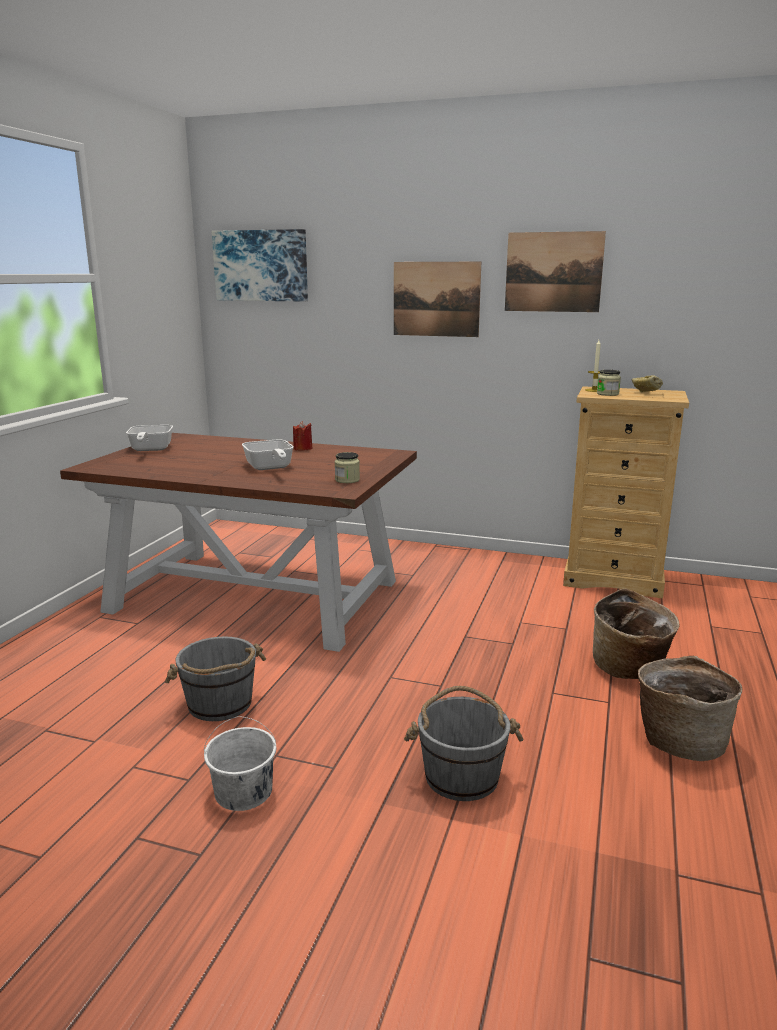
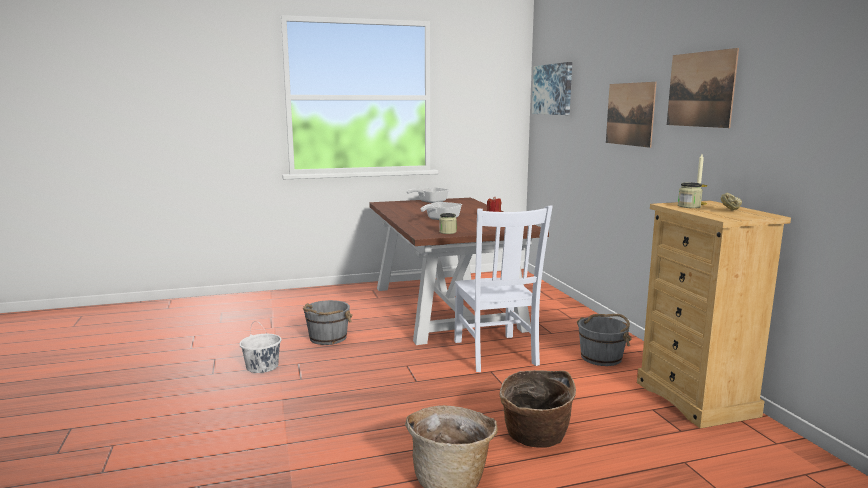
camera: 55 degrees right, 5 degrees down
(427, 618) = (495, 354): none -> white chair
(461, 775) = (326, 412): grey bucket -> grey bucket (602, 357)

